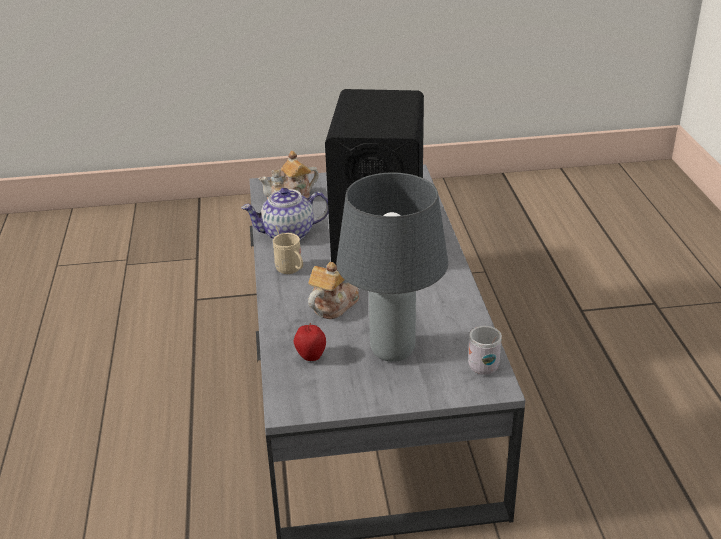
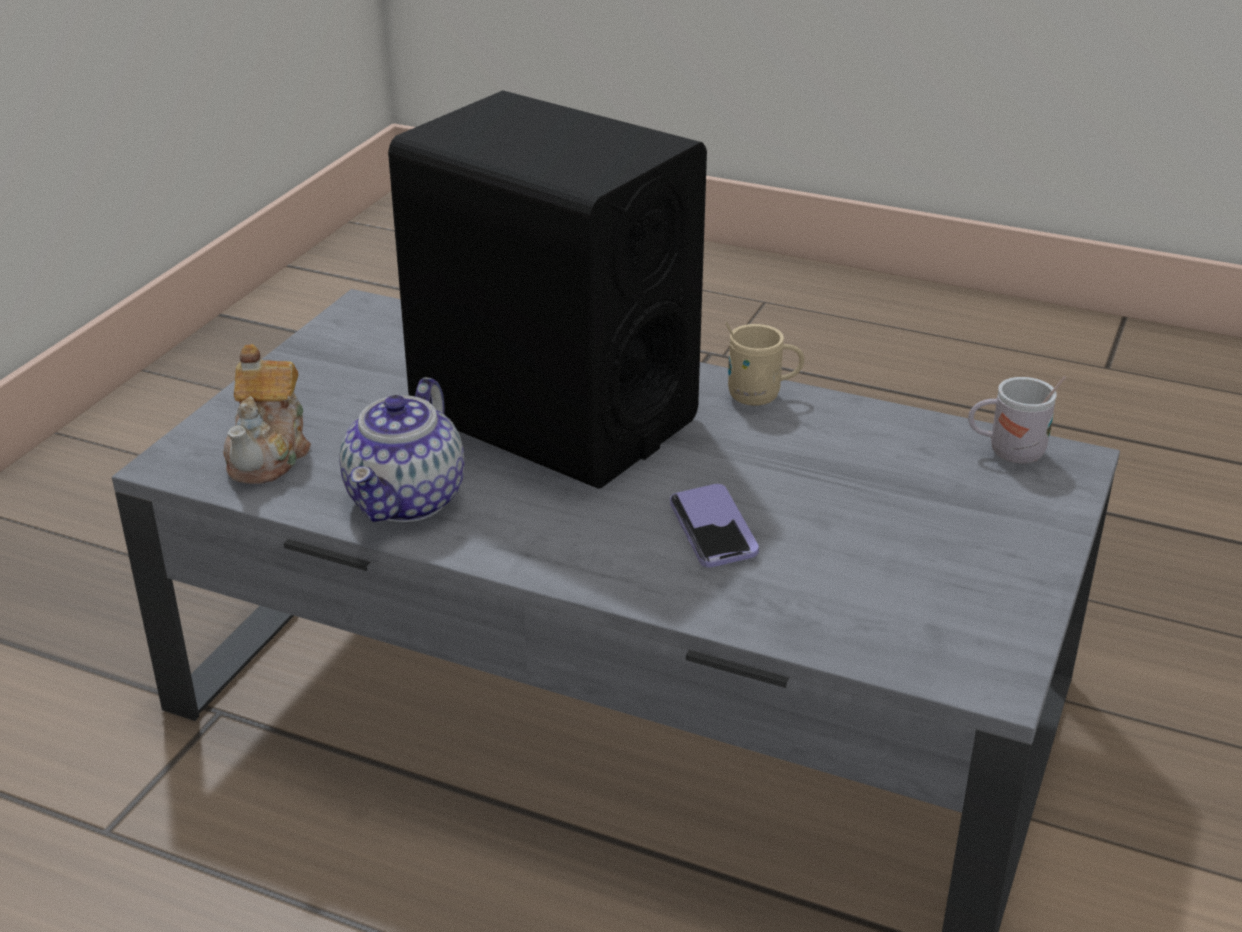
camera: 60 degrees left, 0 degrees up
(291, 271) = (546, 538): beige mug -> beige mug (762, 395)
(311, 357) = (857, 607): apple -> none
(334, 305) = (713, 529): teapot -> phone
(393, 350) = (908, 515): grey table lamp -> none

